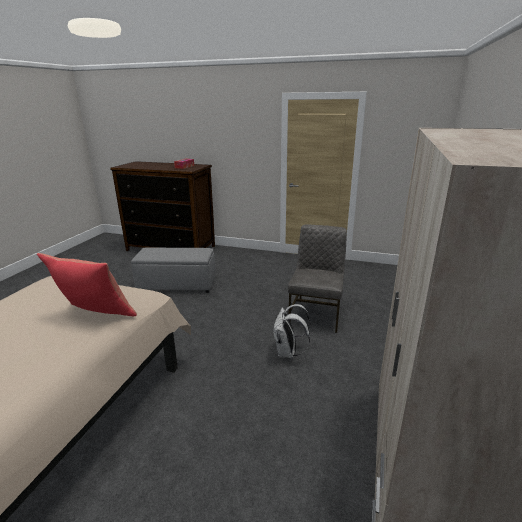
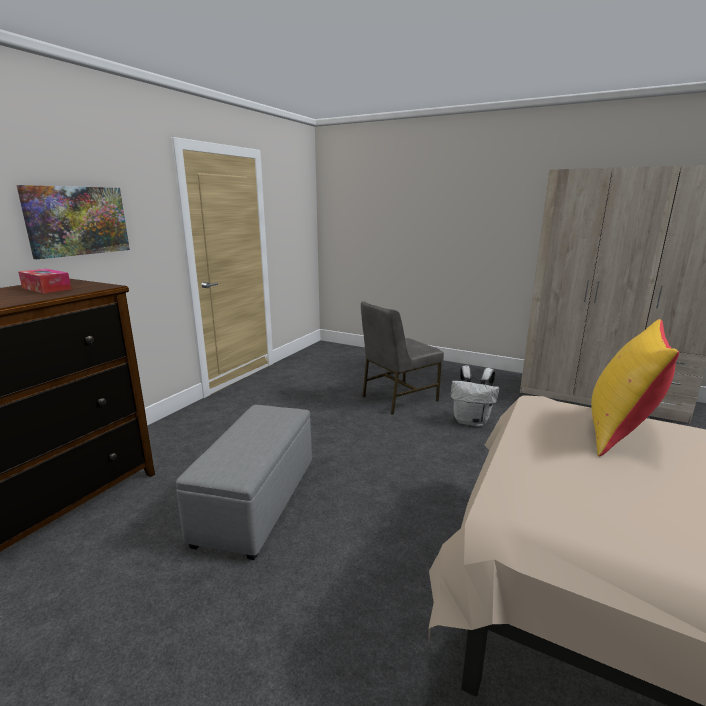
camera: 80 degrees left, 5 degrees down
(95, 315) = (619, 431): red pillow -> yellow pillow
(222, 139) = (77, 221): none -> picture
(316, 315) = (398, 398): grey chair -> grey chair turned 60 degrees counterclockwise

